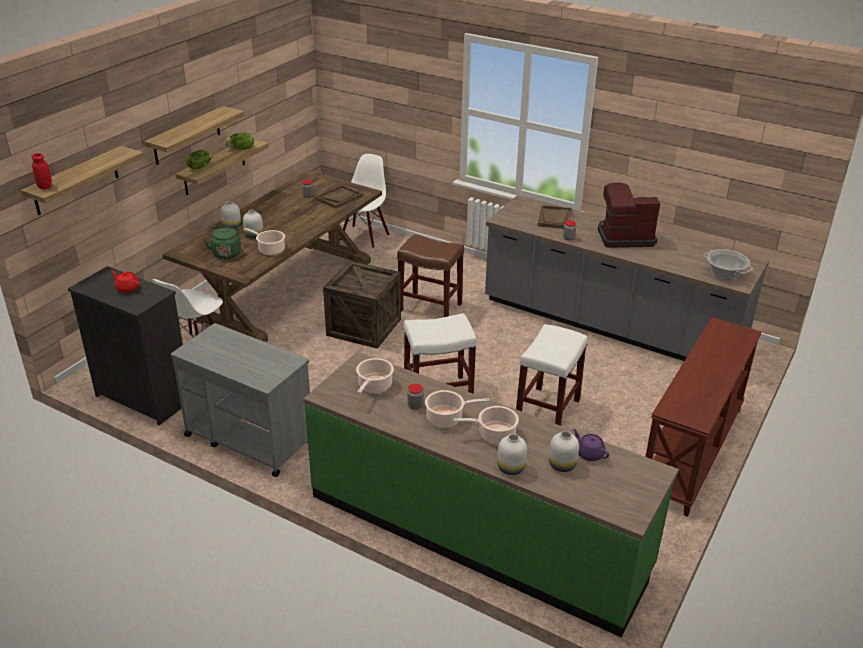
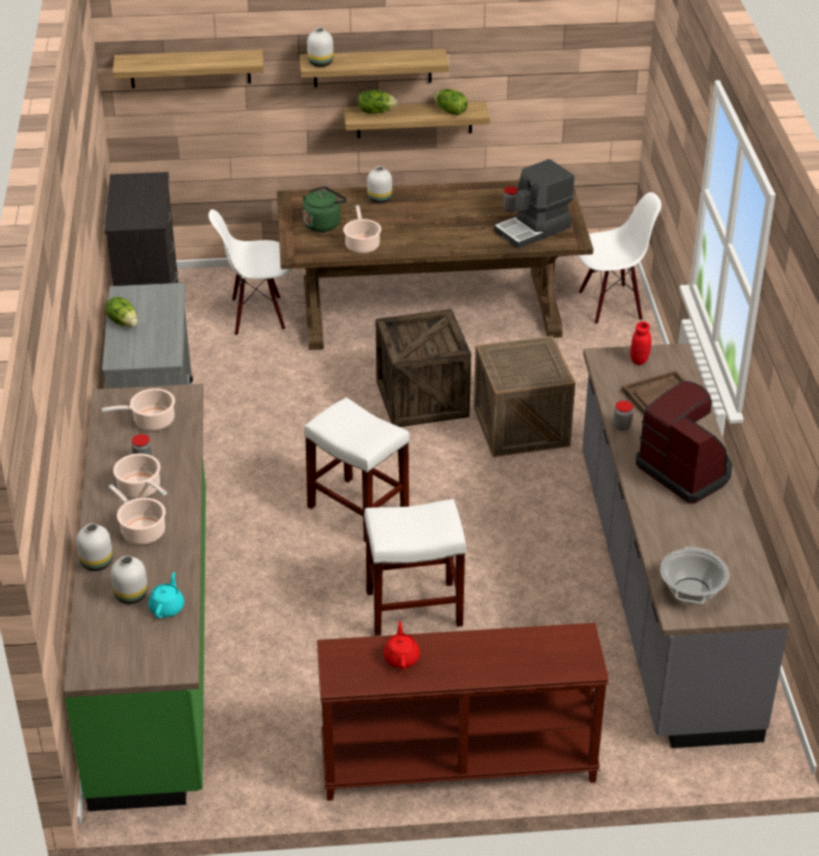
camera: 55 degrees right, 5 degrees up
(45, 186) = (133, 61): red jar -> red jar (639, 360)
(127, 288) = (142, 202): red teapot -> red teapot (401, 657)
(223, 363) = (123, 322): none -> lettuce
(253, 235) = (378, 220): white vase -> white vase (320, 63)
(339, 198) = (533, 229): brown tray -> coffee machine
(431, 307) = (521, 427): brown stool -> crate
(589, 454) = (167, 607): purple teapot -> turquoise teapot

